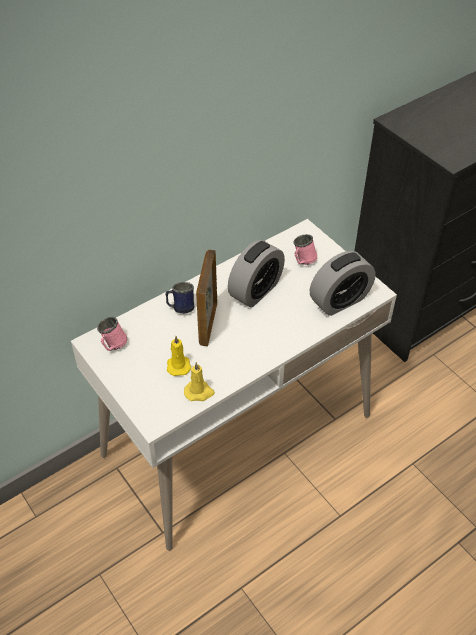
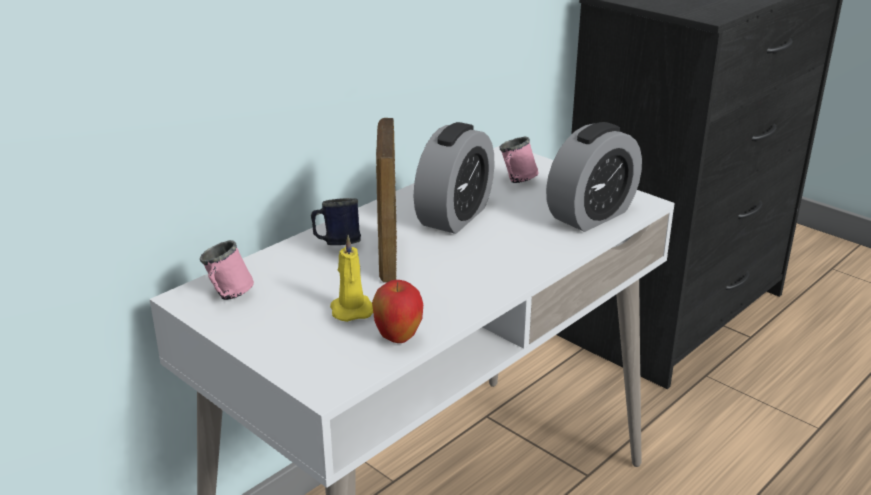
camera: 10 degrees left, 20 degrees down
(199, 392) = (398, 338): yellow candle -> apple

